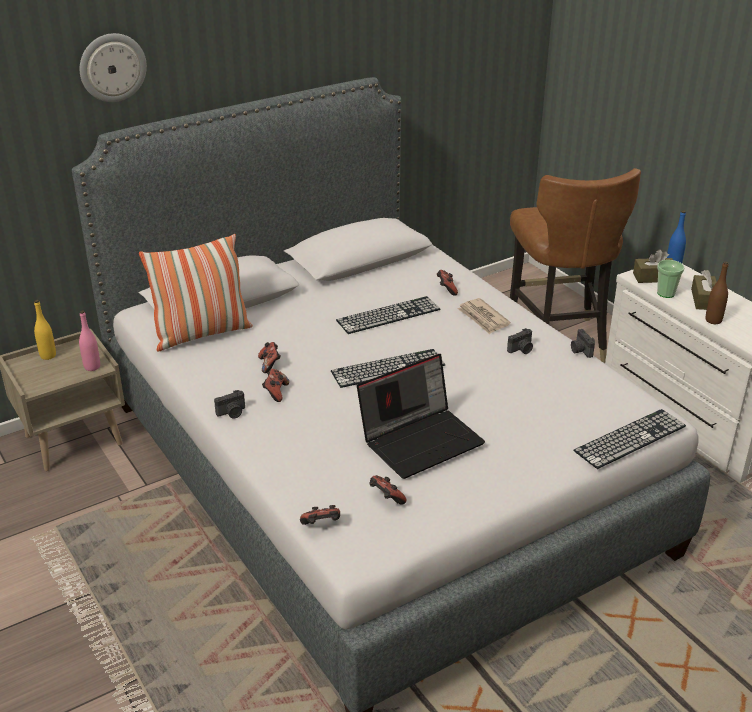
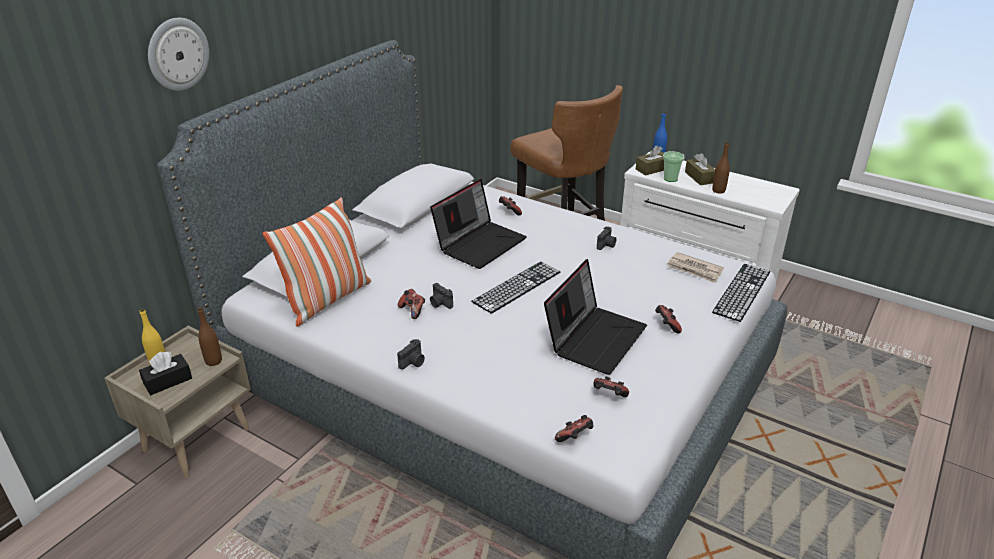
camera: 25 degrees left, 0 degrees up
(45, 374) = (168, 381): none -> black tissue box
(92, 367) = (213, 361): pink bottle -> brown bottle
(275, 392) = (438, 333): game controller -> game controller (666, 326)
(388, 315) = (480, 243): keyboard -> laptop
(483, 318) = (557, 228): newspaper -> newspaper (694, 270)
(580, 351) = (649, 235): camera -> camera (440, 303)

